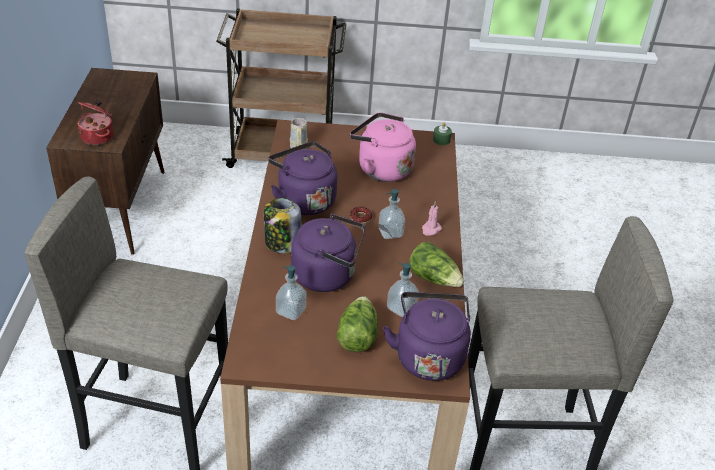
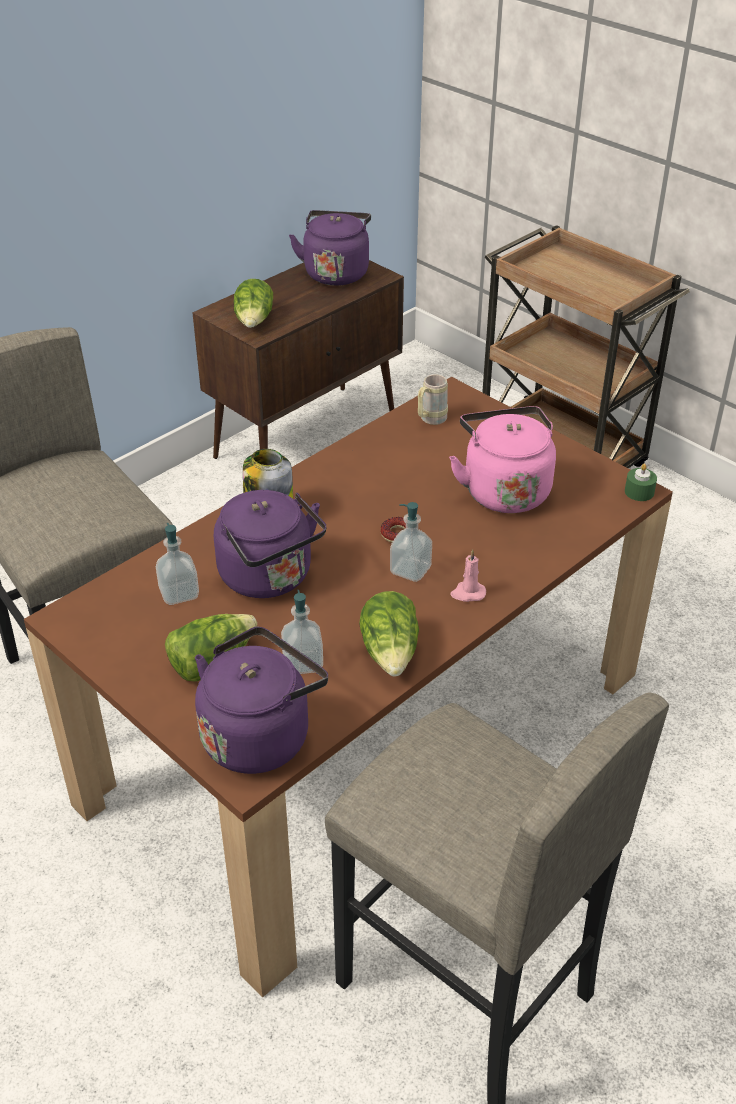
camera: 45 degrees right, 0 degrees up
(98, 136) = (254, 321): cooking pot -> lettuce
(304, 200) = (357, 481): purple kettle -> purple kettle (336, 272)

